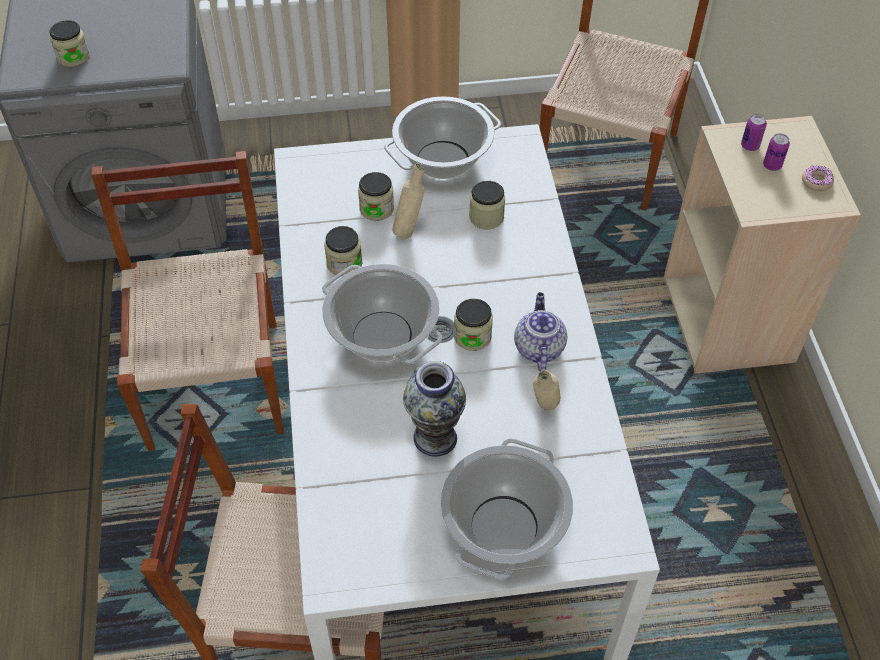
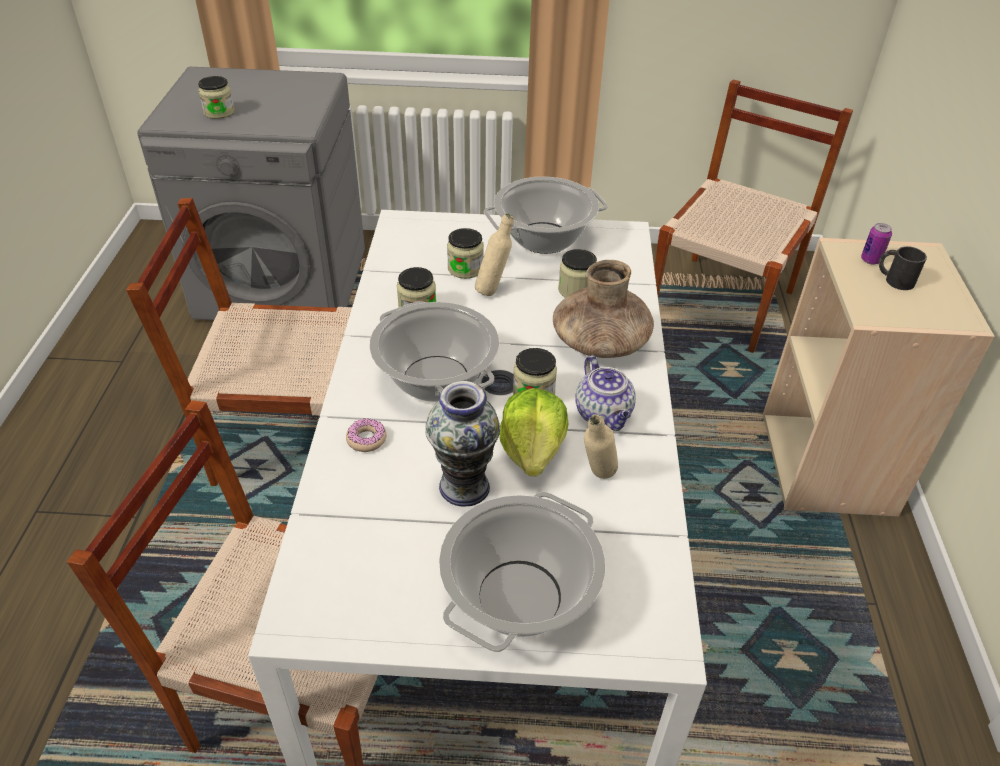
camera: 10 degrees right, 10 degrees down
(215, 380) = (291, 438): chair -> chair turned 90 degrees counterclockwise
(484, 392) = (533, 450): none -> lettuce
(520, 272) = (600, 343): none -> brown vase
(538, 347) = (604, 415): teapot -> teapot turned 150 degrees clockwise
(772, 165) = (894, 279): can -> black mug
(816, 182) = (944, 300): donut -> donut (366, 439)

